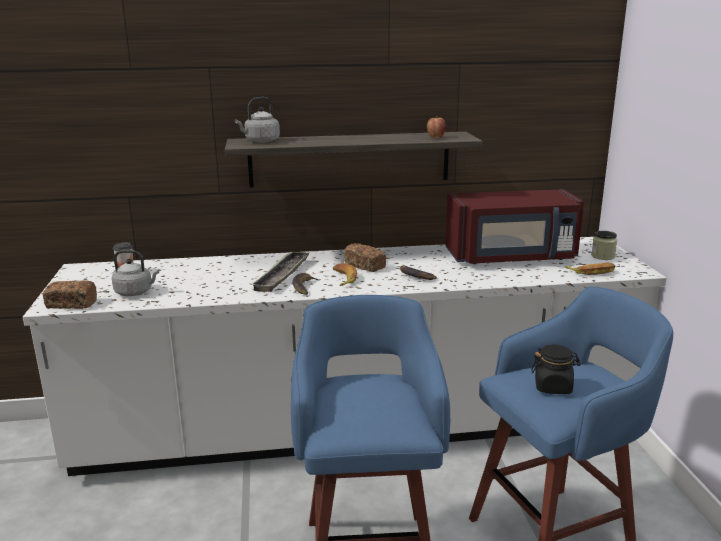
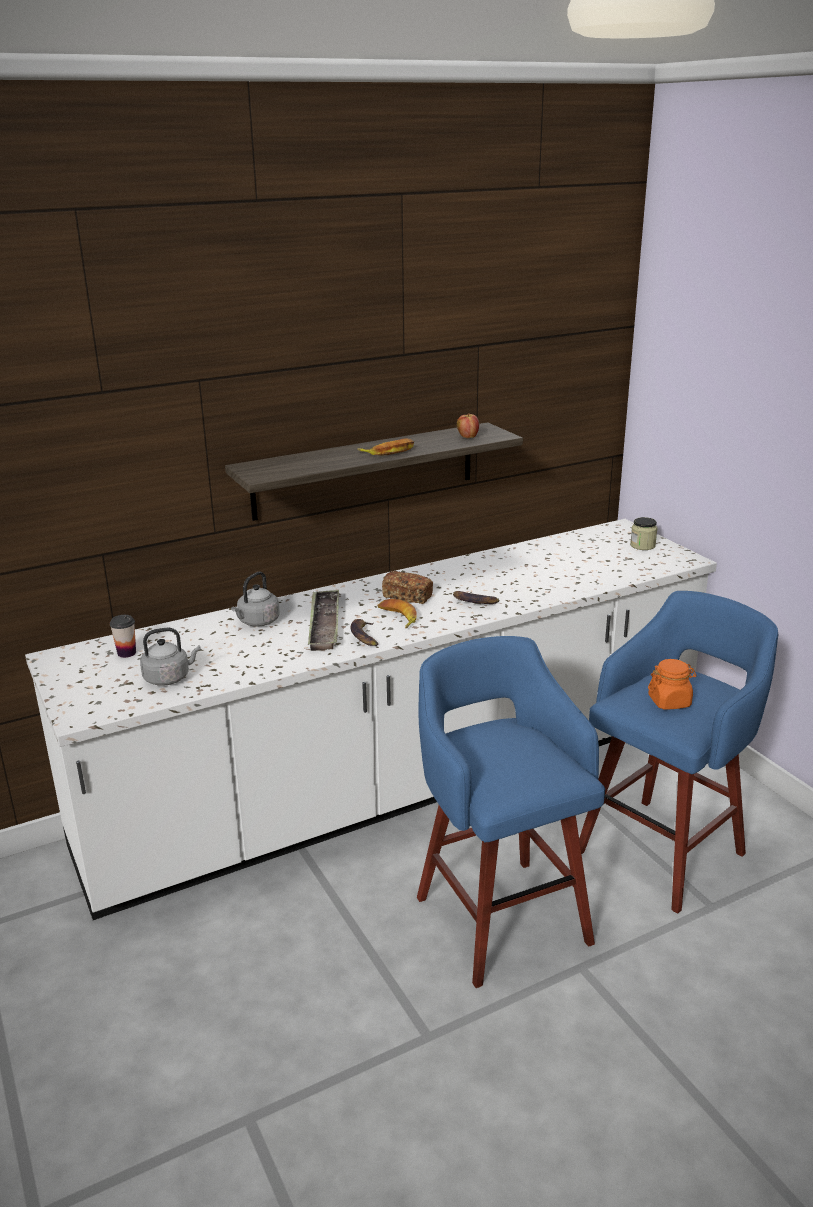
camera: 20 degrees left, 5 degrees up
(71, 304) = (104, 708): bread -> none
(260, 141) = (274, 466): grey kettle -> grey kettle (257, 622)
(511, 257) = (554, 561): red microwave -> none
(553, 387) = (669, 701): black jar -> orange jar
(591, 272) = (644, 567): banana -> banana (389, 452)

